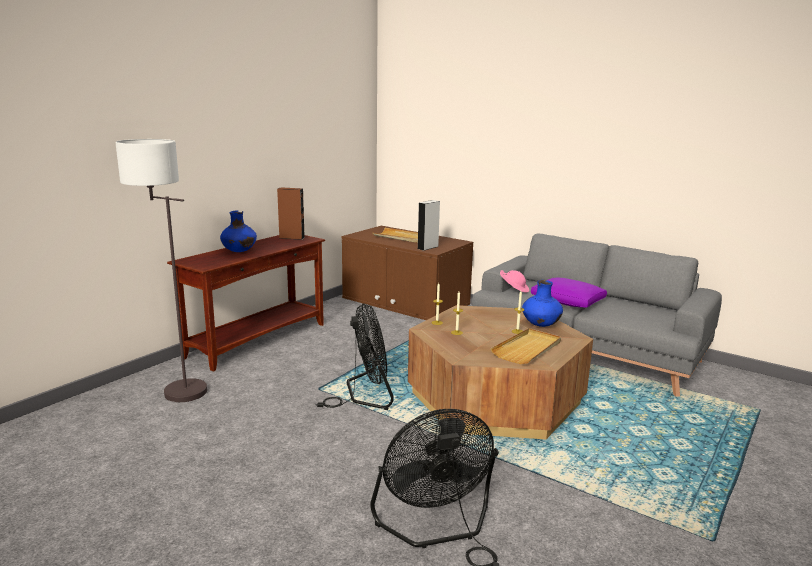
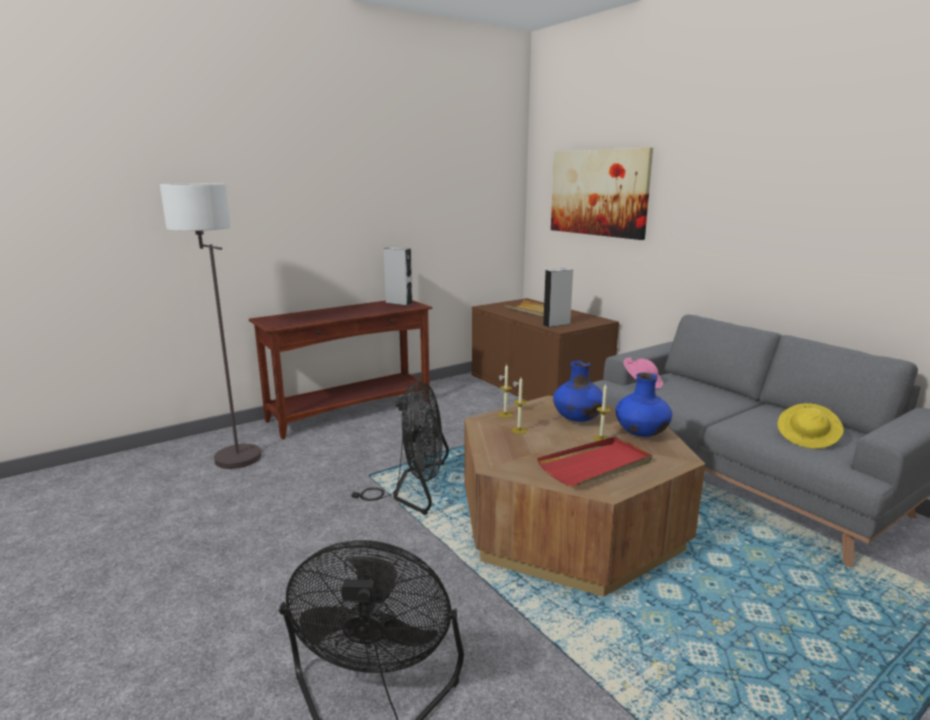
camera: 20 degrees right, 0 degrees up
(239, 251) = (329, 313): blue vase -> blue vase (578, 419)
(292, 238) = (399, 303): brown speaker -> grey speaker
(449, 135) = (598, 193): none -> picture
(527, 349) = (596, 465): beige tray -> red tray
(568, 302) = (707, 406): purple pillow -> none
(641, 315) = (808, 438): none -> yellow hat

